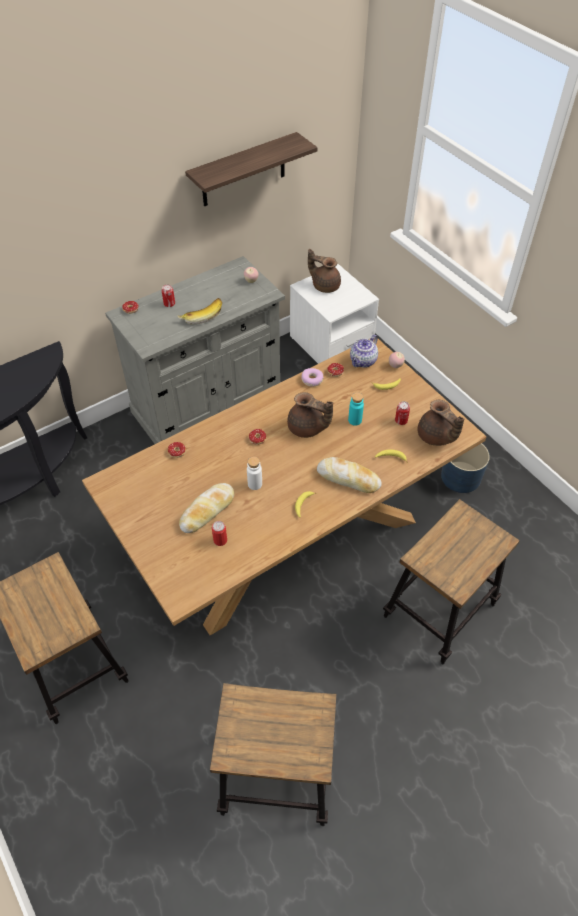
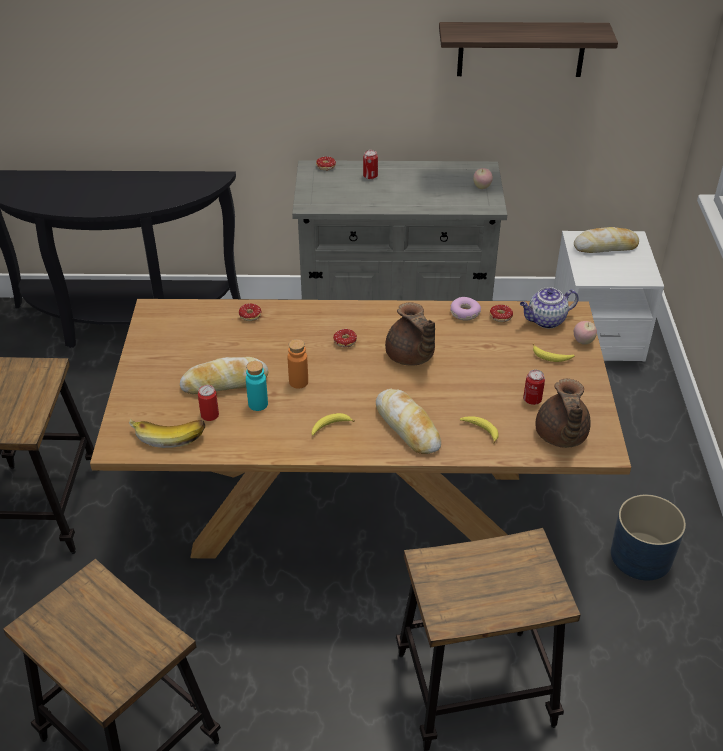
camera: 35 degrees right, 10 degrees down
(201, 315) = (393, 198): banana -> banana (169, 434)
(255, 484) = (298, 382): white bottle -> orange bottle
(325, 285) = (605, 246): brown teapot -> bread
(355, 420) = (475, 374): turquoise bottle -> turquoise bottle (258, 404)

